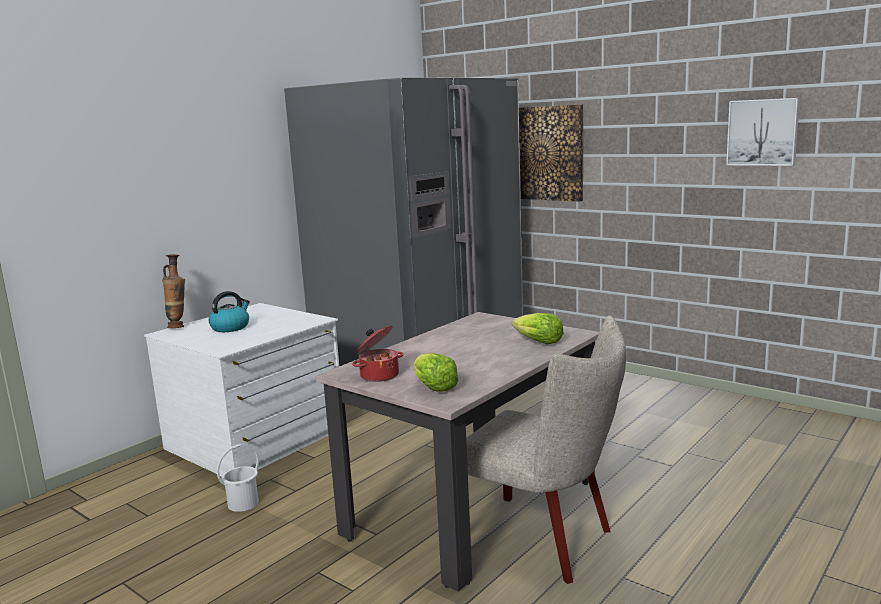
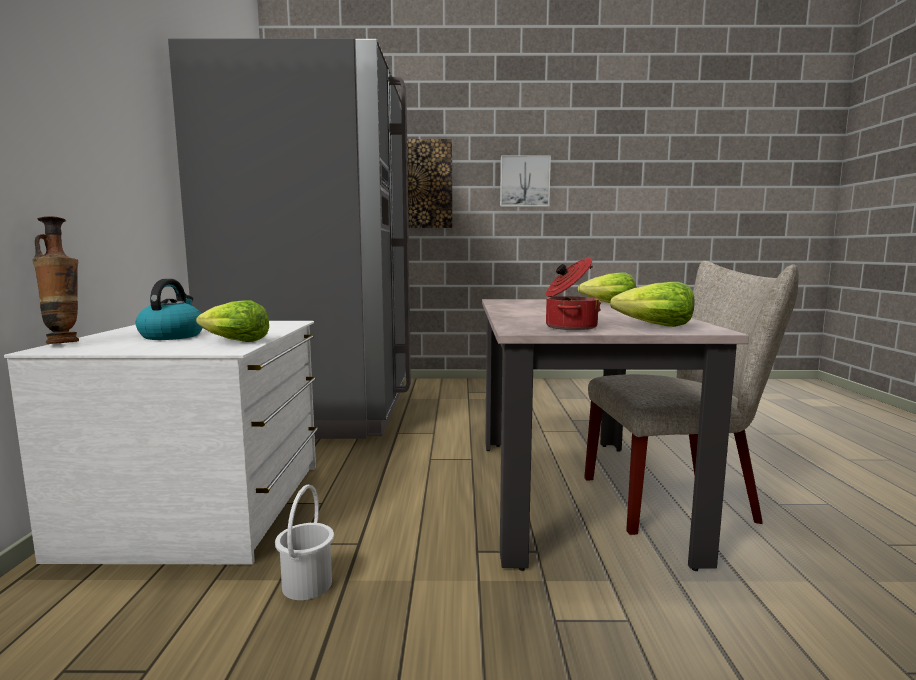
camera: 40 degrees left, 5 degrees down
(242, 341) = (234, 341): none -> lettuce
(763, 132) = (606, 168): picture -> picture (524, 181)

